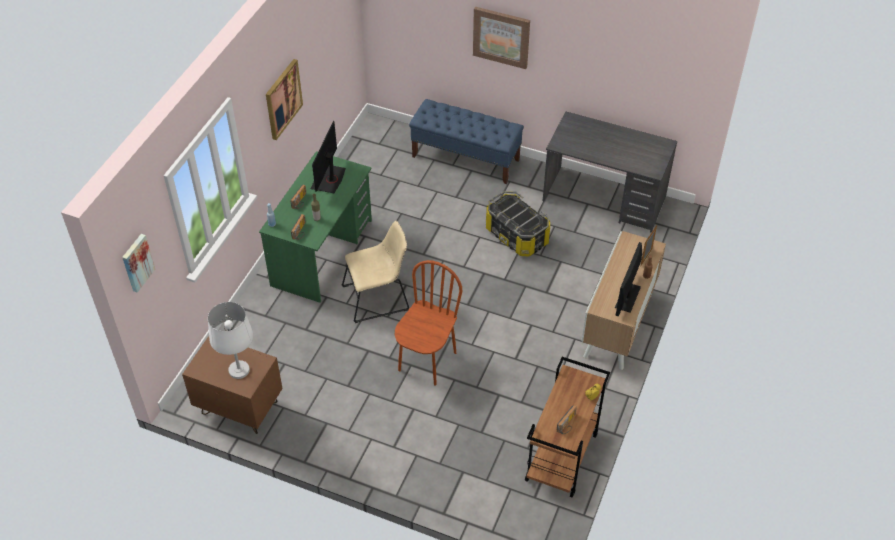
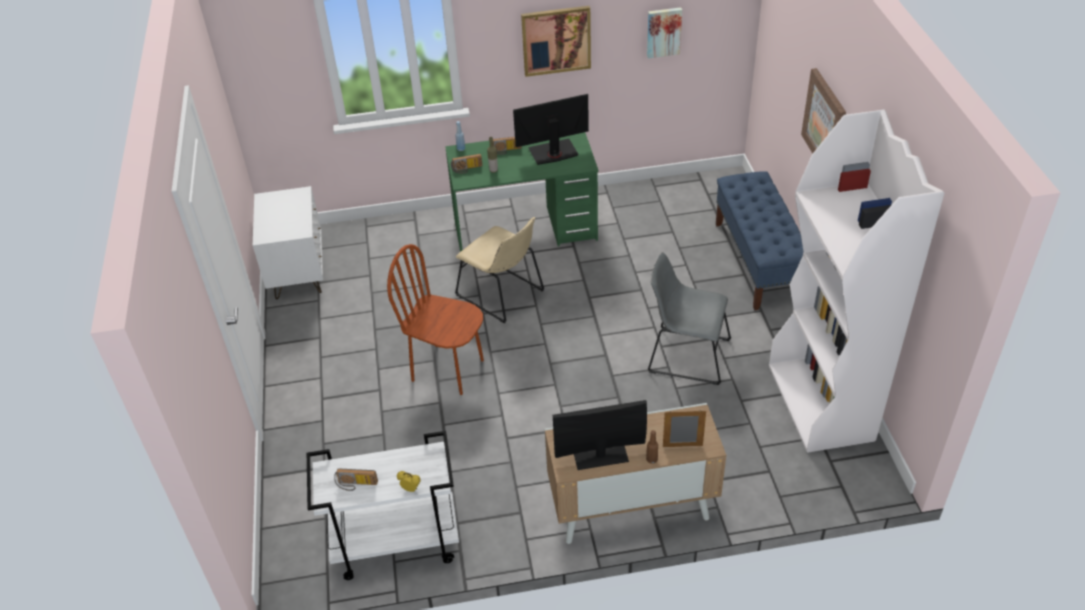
camera: 60 degrees right, 5 degrees down
(137, 262) = (246, 53): picture -> picture (663, 32)
(239, 370) = (281, 222): white table lamp -> none
(239, 408) = (298, 274): brown nightstand -> white nightstand
(427, 361) = (448, 369): brown chair -> brown chair turned 150 degrees counterclockwise
(516, 236) = (685, 354): storage box -> grey chair
(562, 458) = (395, 545): brown cart -> white cart
(604, 199) = (821, 403): grey desk -> white bookcase

